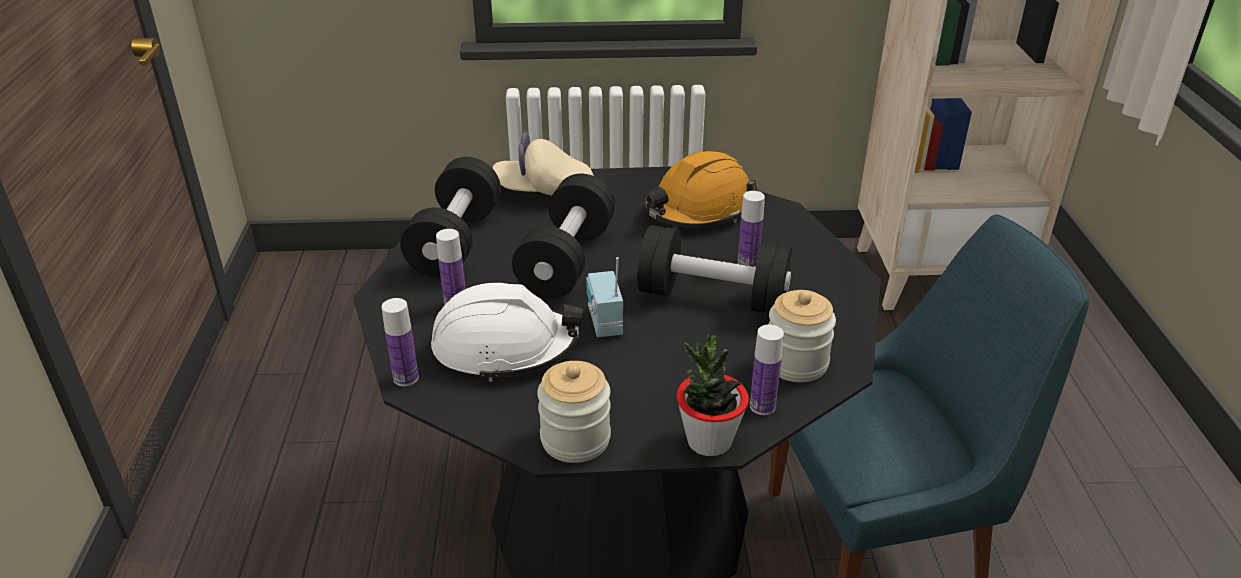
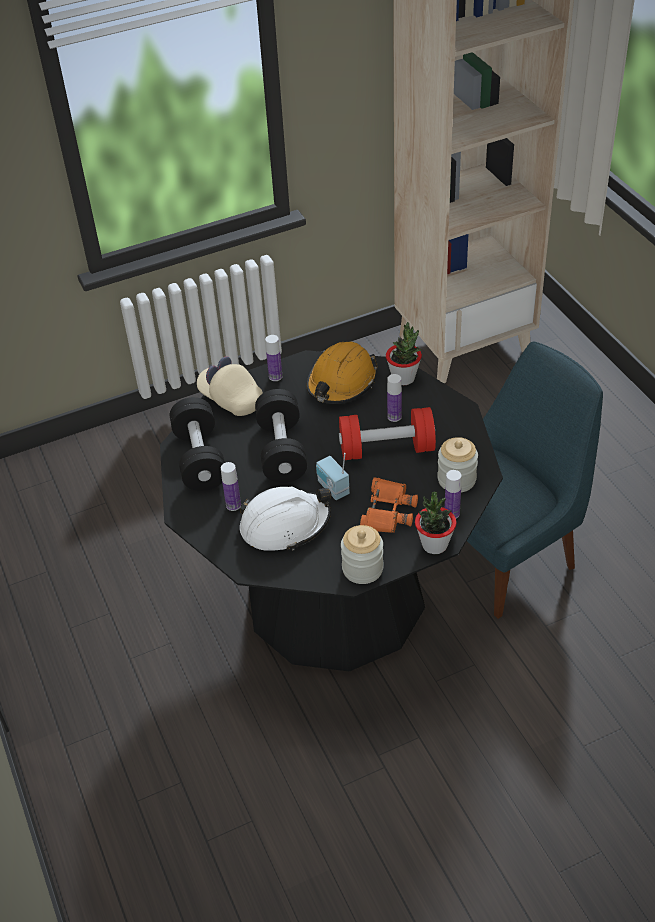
camera: 20 degrees left, 10 degrees up
(406, 378) = (240, 565): bottle -> bottle (275, 376)
(544, 191) = (231, 399): beige cap -> beige cap turned 60 degrees clockwise
(664, 374) = (387, 511): none -> orange binoculars
(713, 297) = (387, 449): black dumbbell -> red dumbbell
(788, 224) = (403, 378): none -> potted plant

